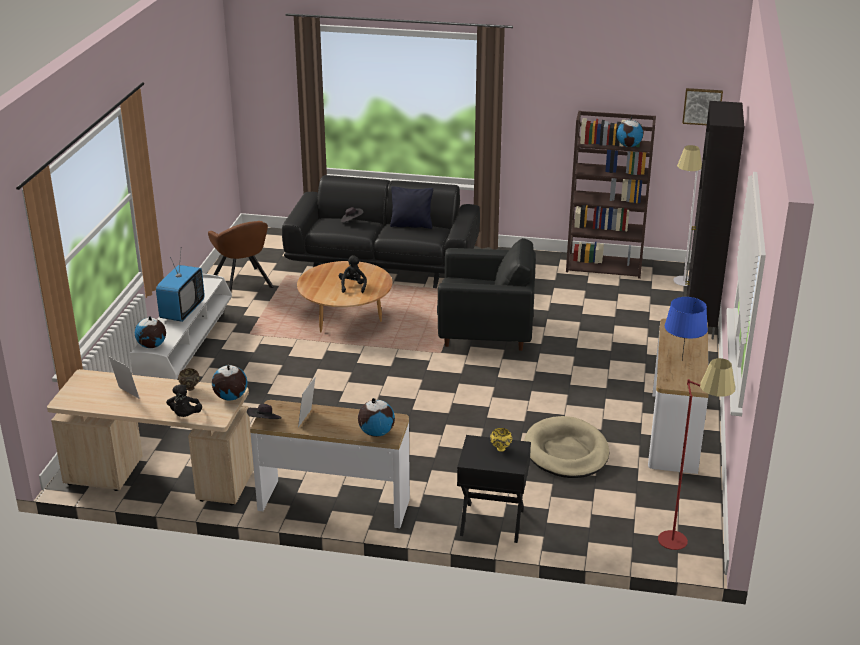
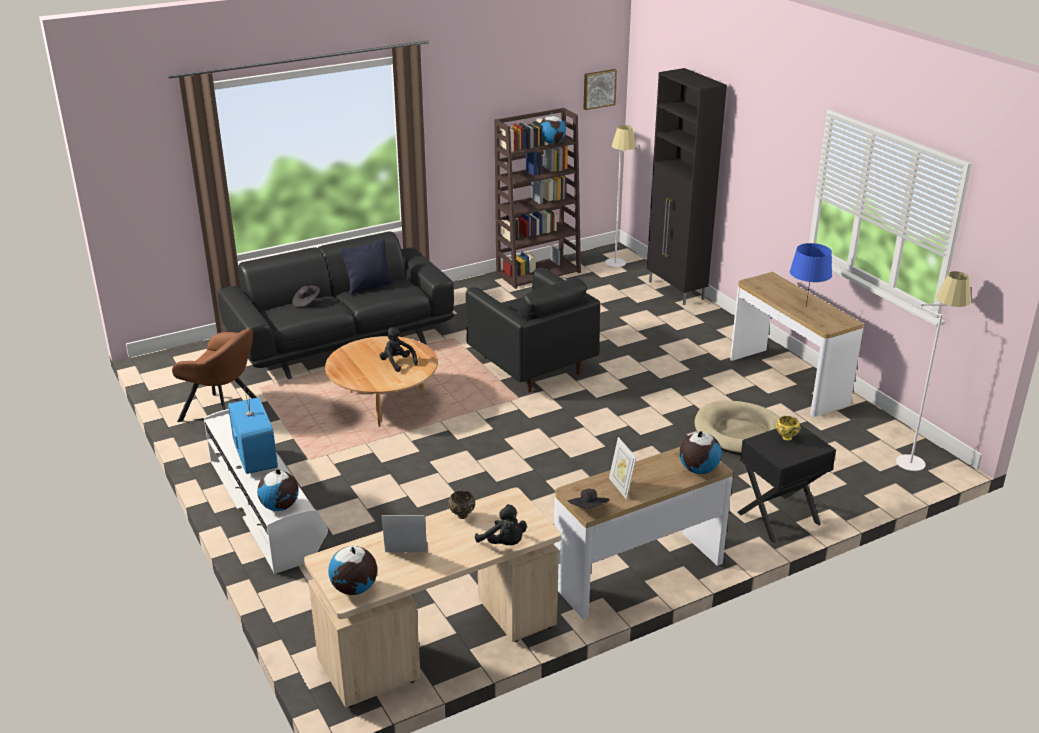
camera: 40 degrees left, 0 degrees up
(230, 397) = (517, 504): globe -> globe (354, 589)
(485, 334) = (531, 366): black armchair -> black armchair turned 90 degrees clockwise
(685, 538) = (915, 456): red floor lamp -> white floor lamp

